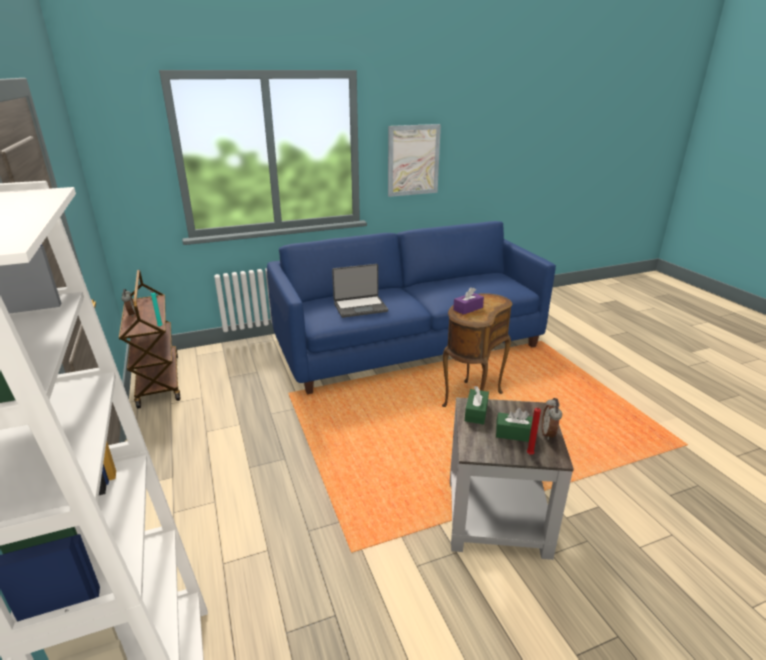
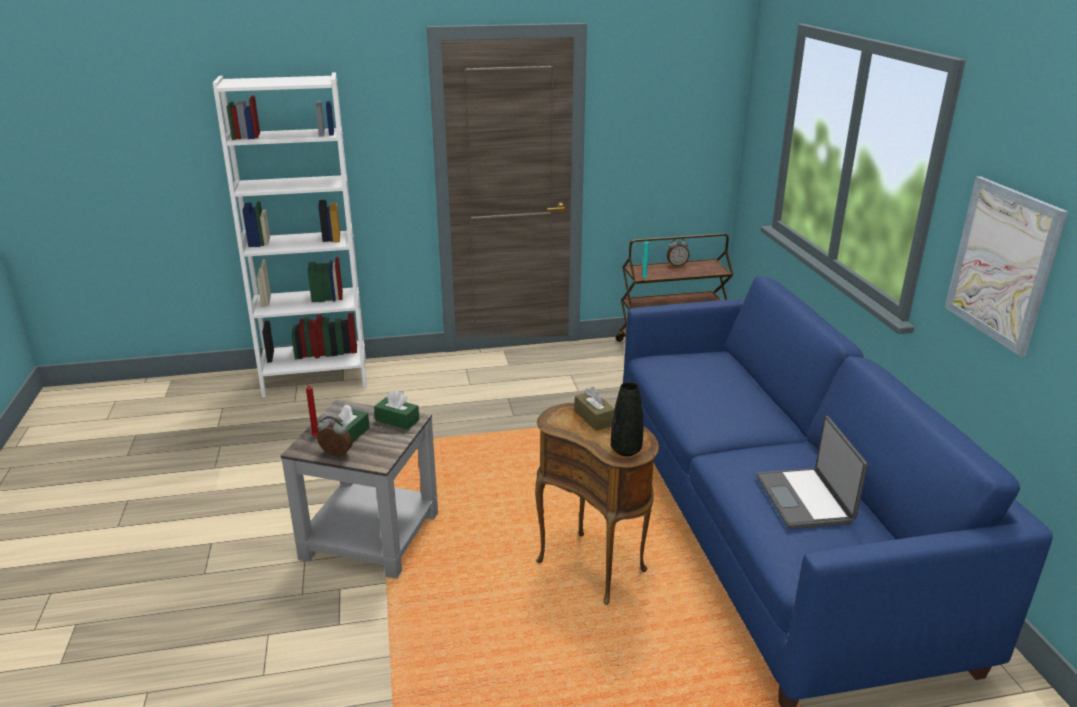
camera: 100 degrees right, 0 degrees up
(360, 307) = (700, 386): laptop -> laptop (805, 499)
(468, 308) = (594, 418): purple tissue box -> brown tissue box
(497, 299) = (626, 450): none -> black vase

